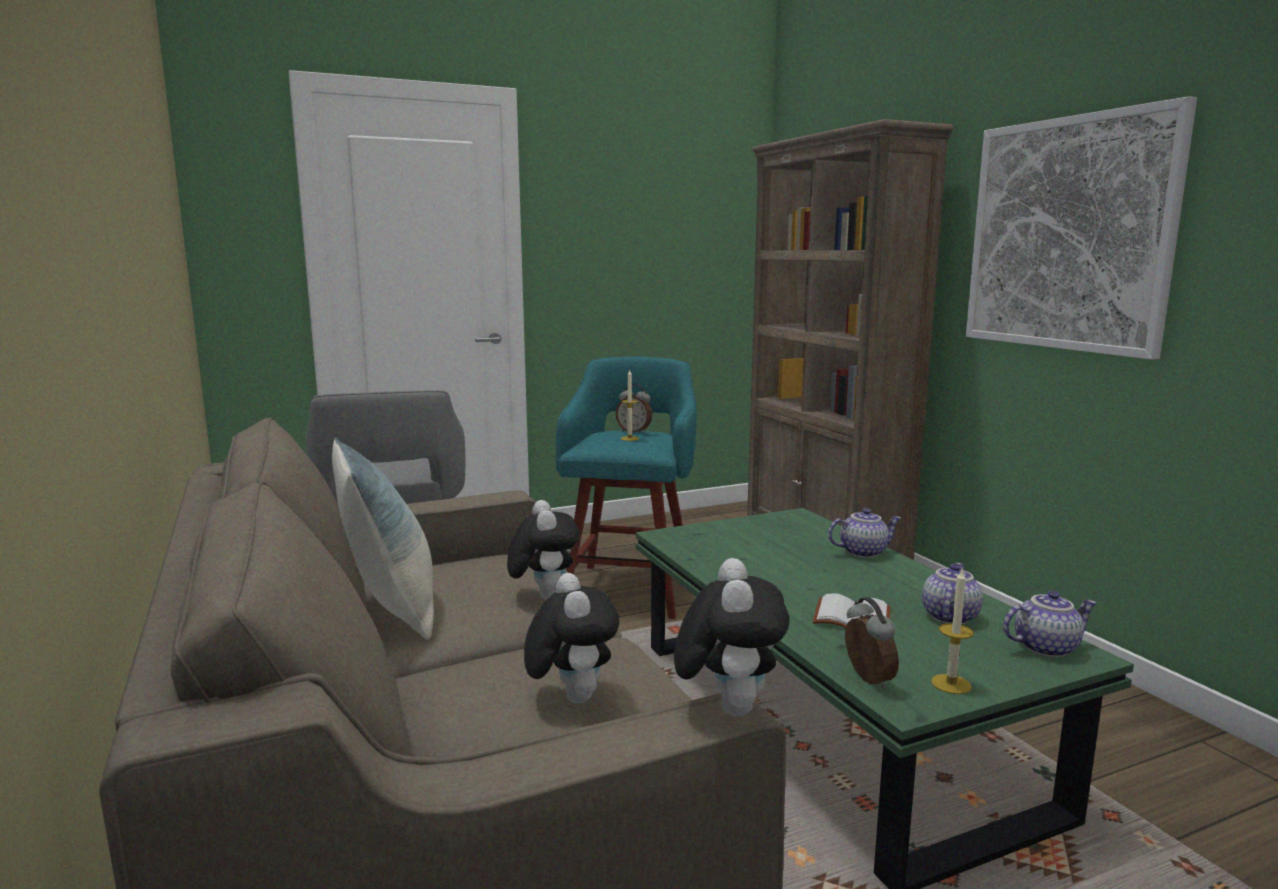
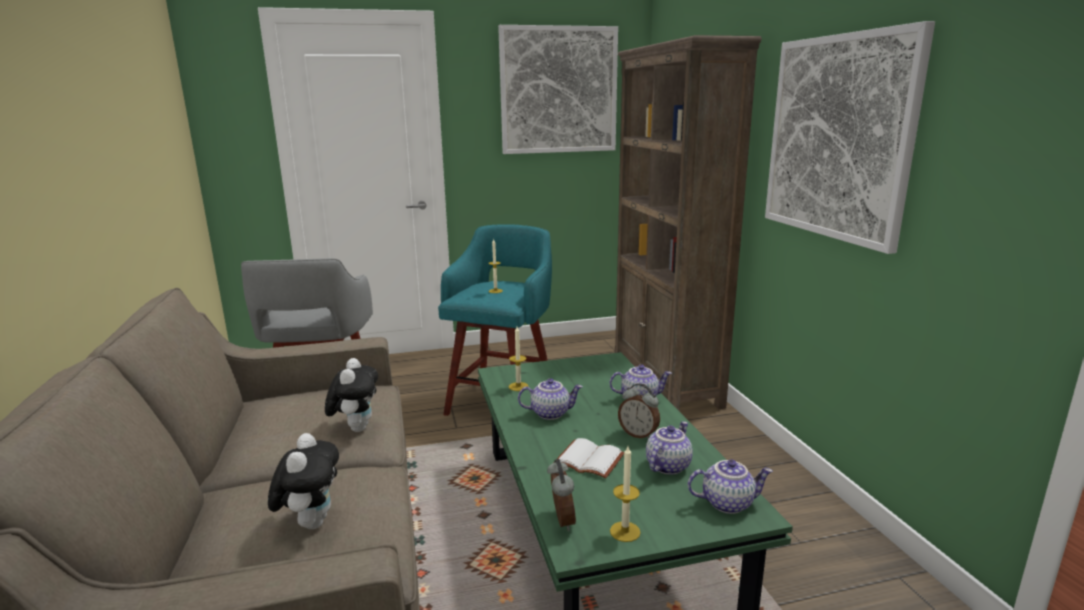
camera: 10 degrees right, 5 degrees up
(391, 608) = (248, 430): pillow -> none
(634, 432) = (504, 284): alarm clock -> alarm clock (638, 434)
(666, 196) = (558, 90): none -> picture
(704, 548) = (518, 386): none -> candle
(728, 706) = (364, 559): plush toy -> none
(766, 573) = (550, 413): none -> teapot

